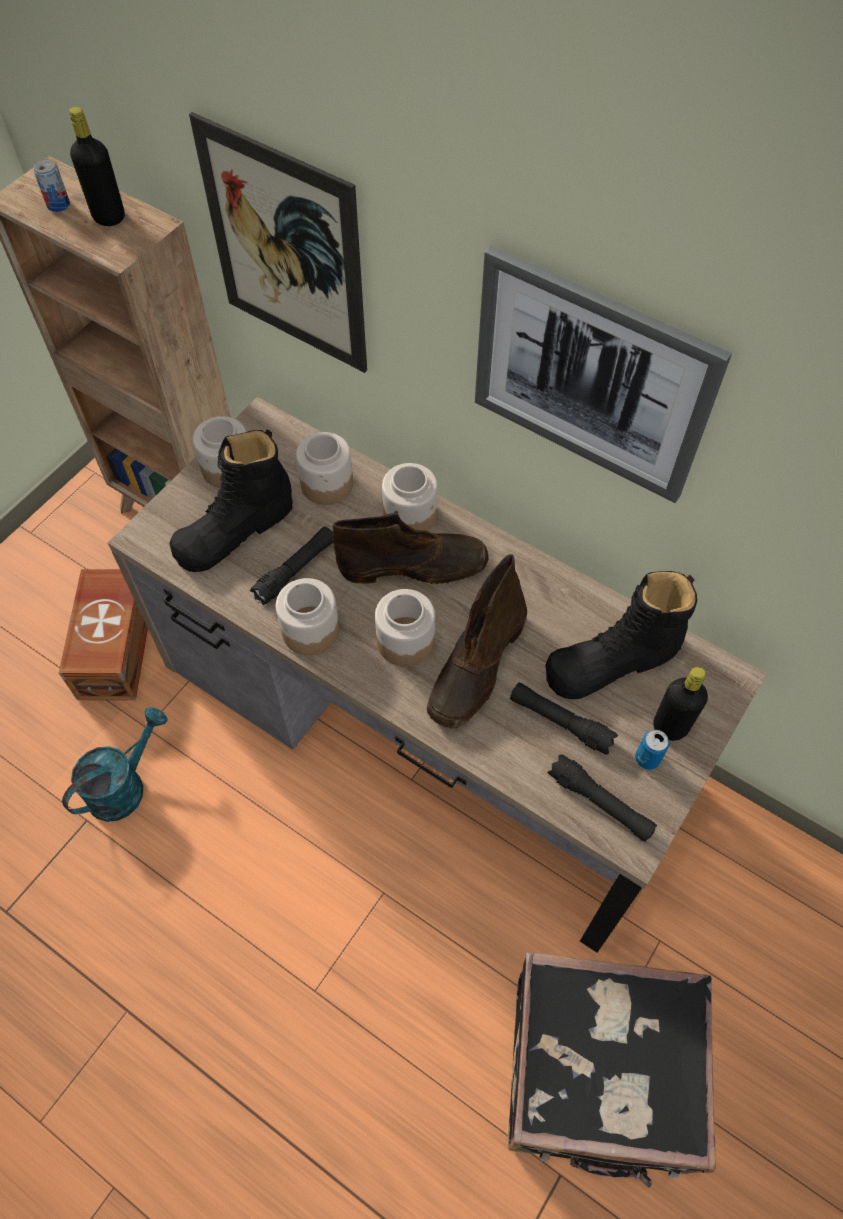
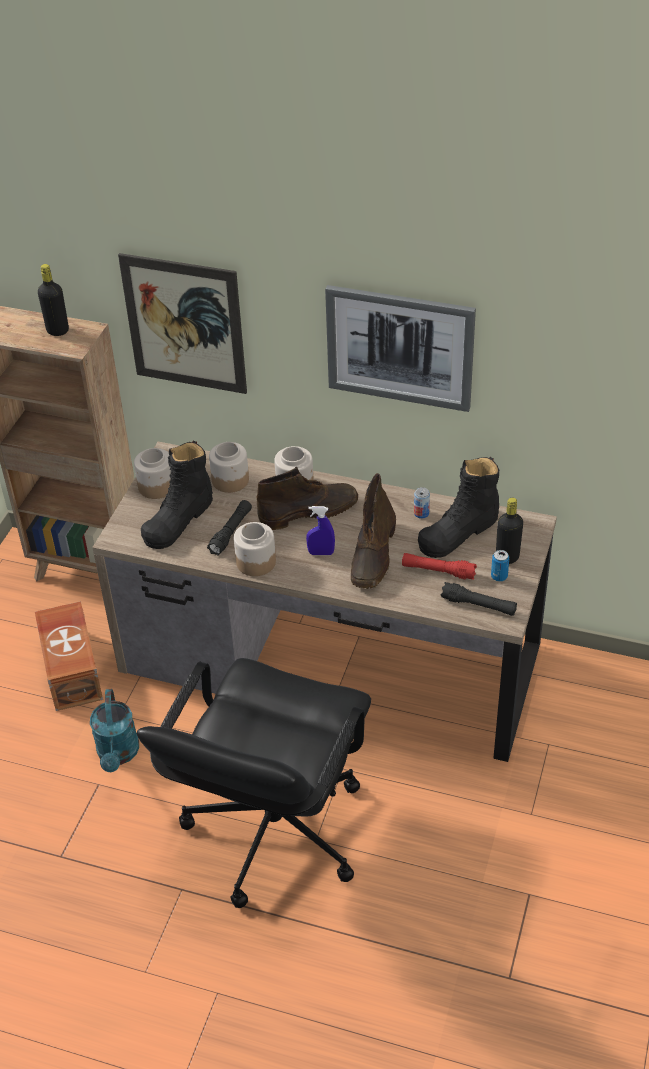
camera: 15 degrees left, 15 degrees down
(58, 205) = (20, 330): can -> can (421, 513)
(124, 785) = (118, 754): turquoise watering can -> turquoise watering can turned 150 degrees clockwise
(266, 959) = (272, 831): none -> black office chair
(405, 641) = (321, 553): jar -> blue spray bottle
(560, 722) = (438, 571): black flashlight -> red flashlight
(597, 1076) = (534, 832): black suitcase -> none

